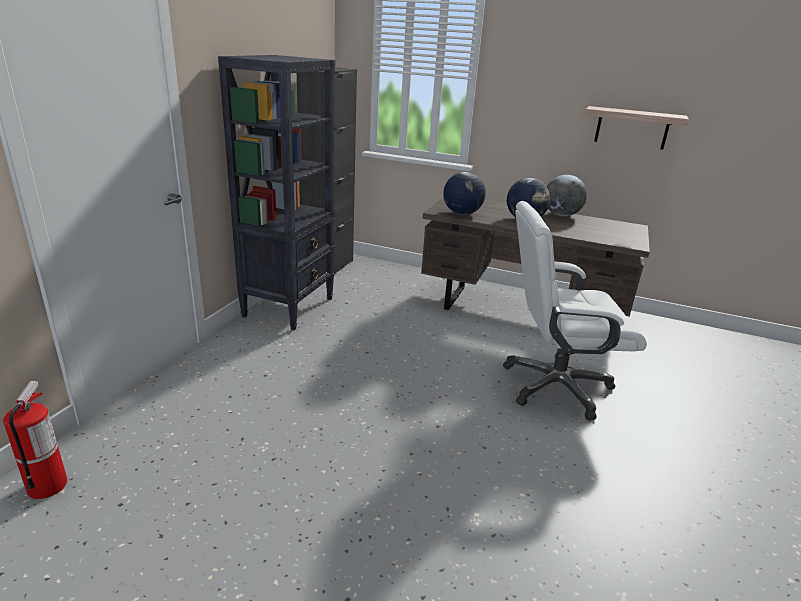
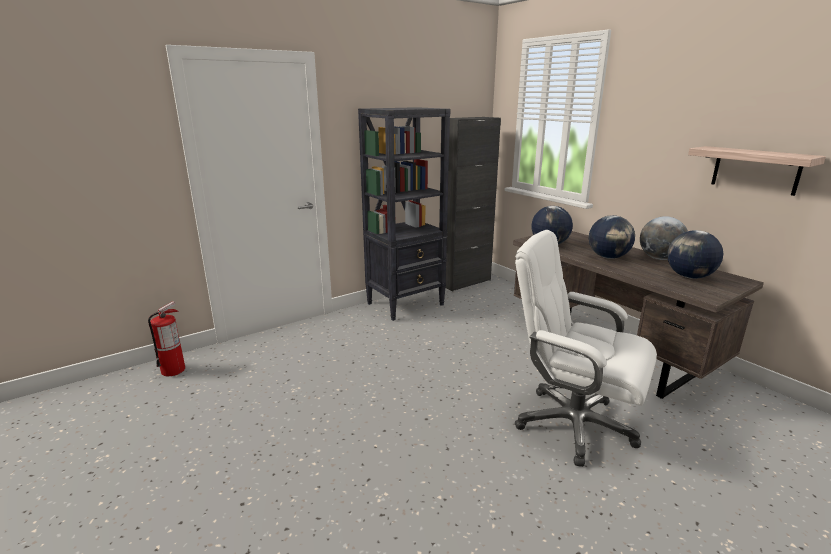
camera: 35 degrees right, 5 degrees down
(601, 229) = (689, 277): none -> globe

